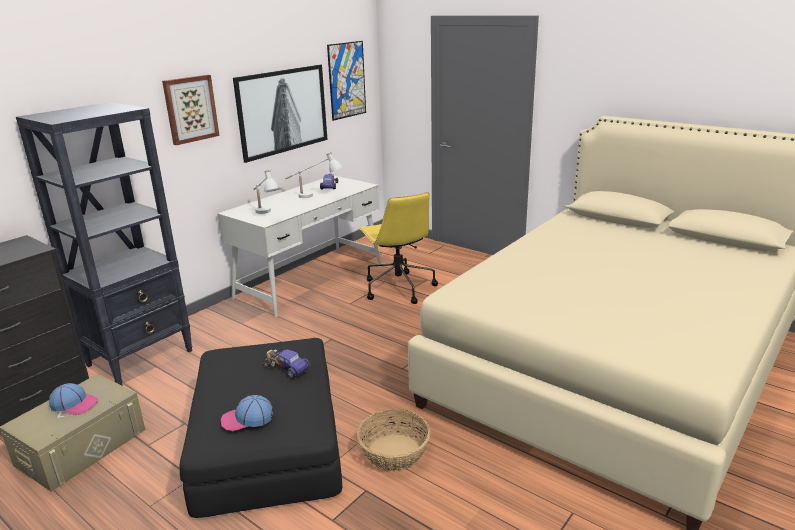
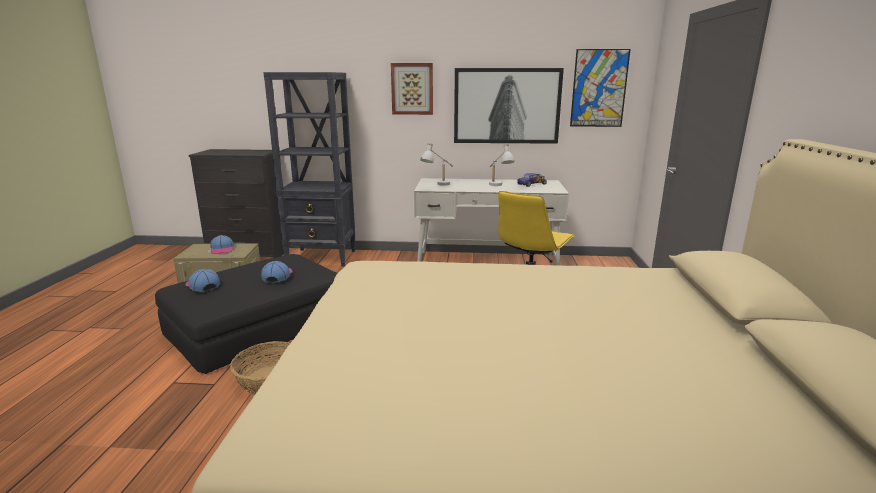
camera: 55 degrees right, 5 degrees down
(286, 367) = (277, 275): toy car -> cap

